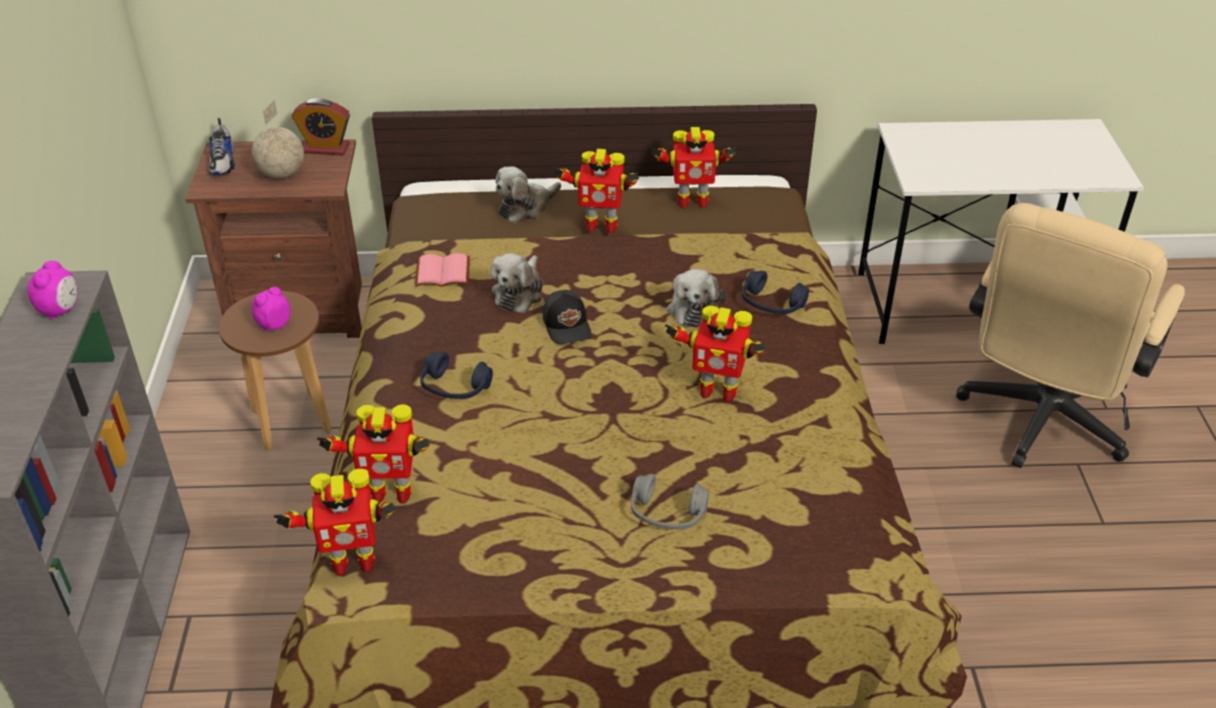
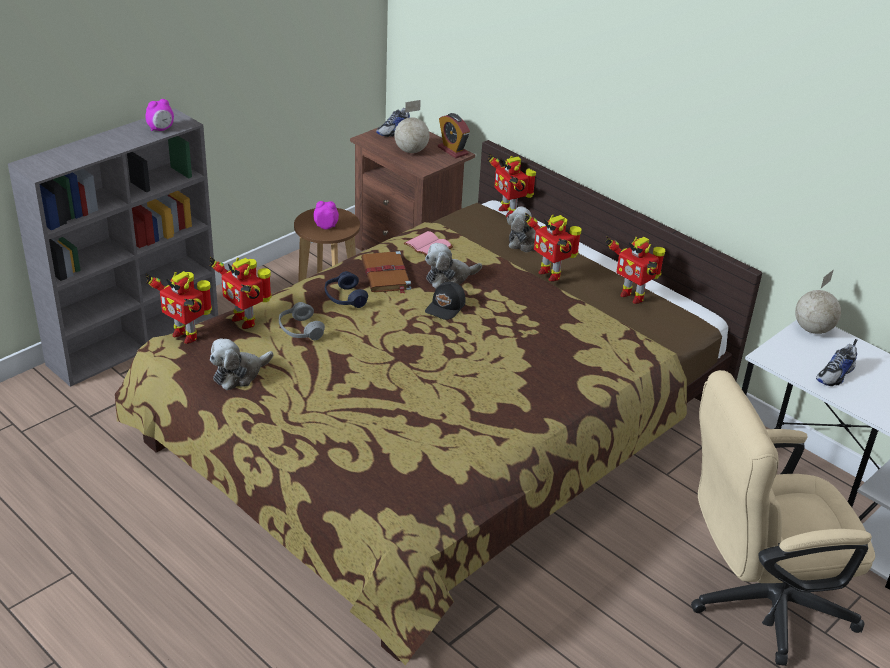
camera: 45 degrees right, 5 degrees down
(453, 332) = (386, 275): none -> brown book
(667, 513) = (344, 417): grey headphones -> grey headphones (300, 330)
(693, 308) = (528, 343): plush toy -> plush toy (239, 374)
(717, 390) = (468, 386): toy robot -> toy robot (509, 211)
(771, 304) = (577, 370): blue headphones -> none
(907, 135) = (813, 329): none -> globe
(981, 164) = (836, 374): none -> shoe

